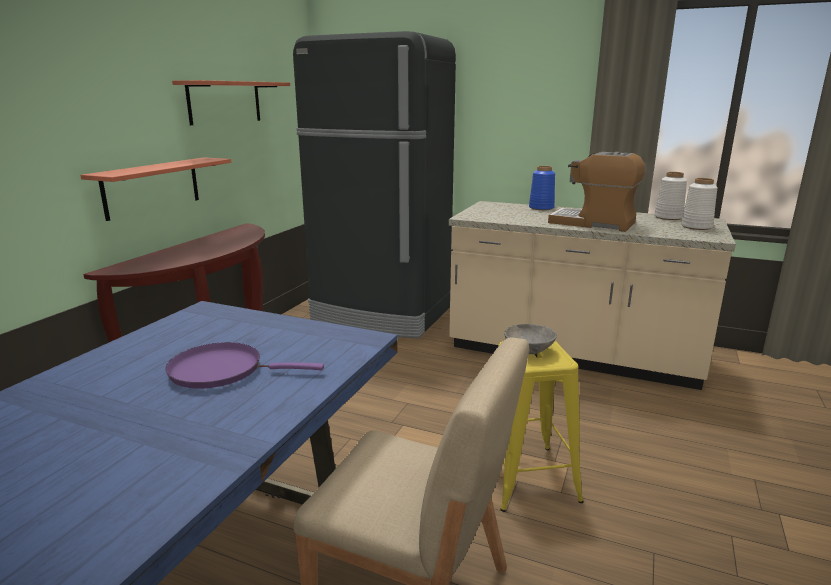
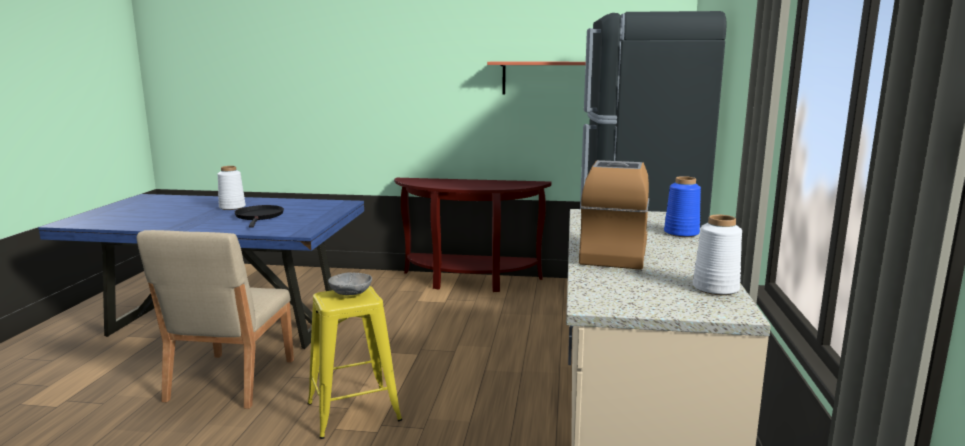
camera: 75 degrees right, 5 degrees down
(152, 187) = (459, 134): shelf -> none
(222, 370) = (259, 216): purple frying pan -> black frying pan
(696, 227) = (661, 300): white vase -> white vase (232, 207)

